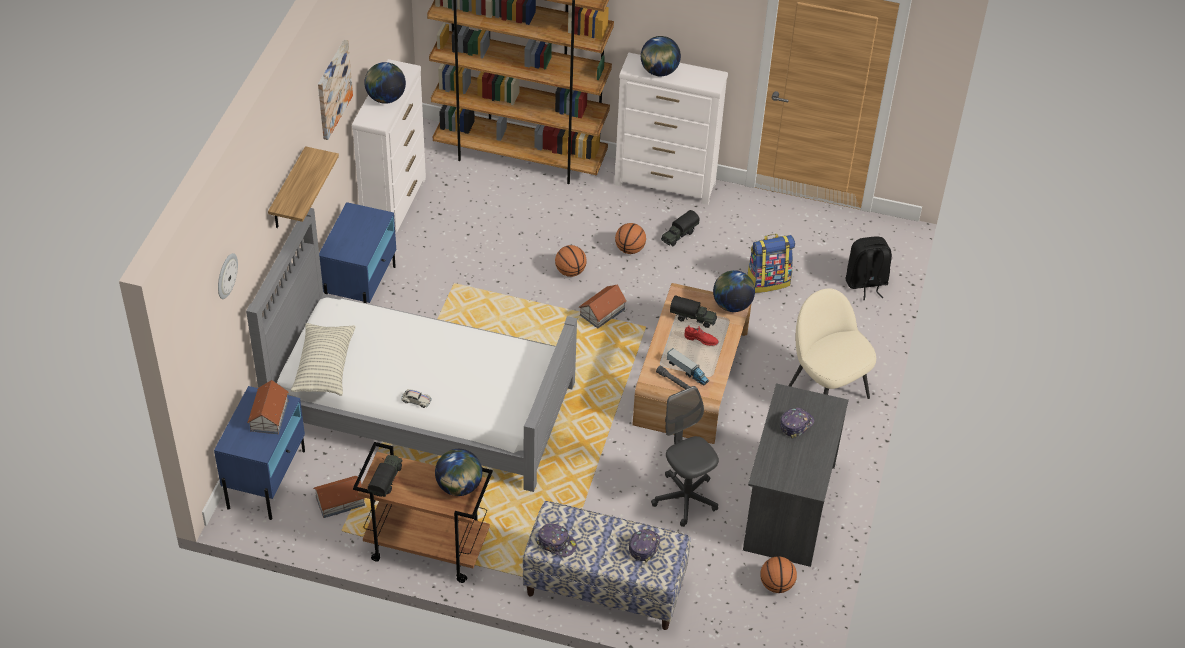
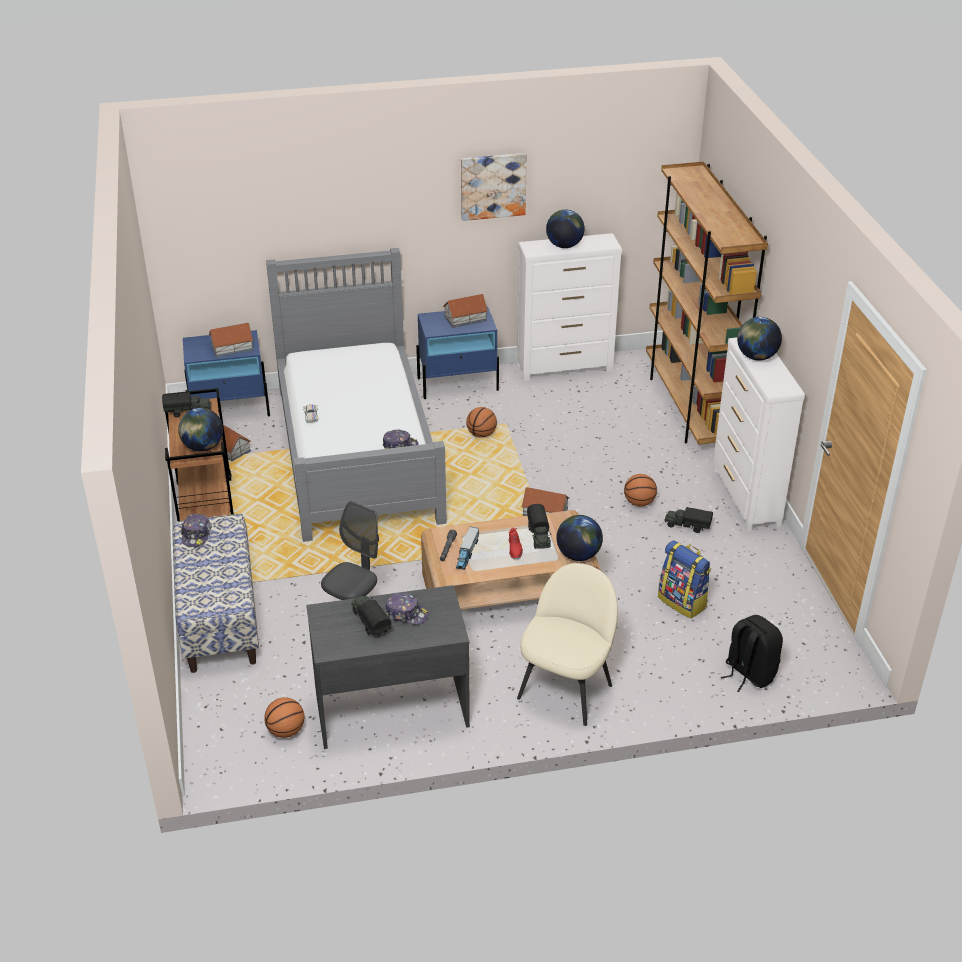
camera: 65 degrees right, 10 degrees down
(226, 275) = (245, 208): wall clock -> none
(288, 191) = (380, 217): shelf -> none
(324, 367) = (315, 364): pillow -> none
(357, 225) = (466, 319): none -> toy house
(570, 271) = (578, 478): basketball -> basketball (481, 434)
(644, 546) = (221, 586): cap -> cap (400, 446)
(793, 450) = (370, 622): none -> toy truck

